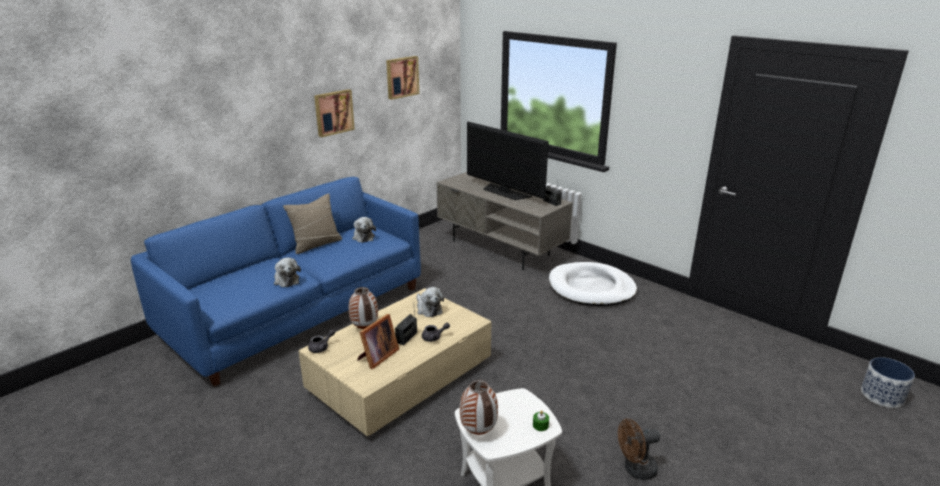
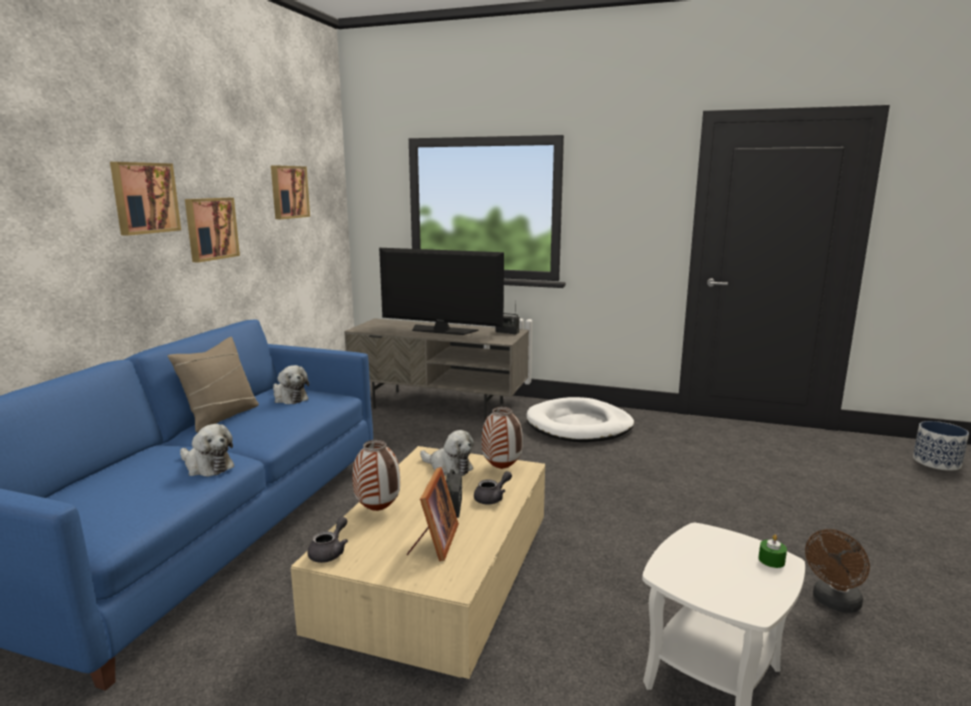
camera: 25 degrees left, 10 degrees down
(285, 99) = (144, 198): none -> picture
(477, 432) = (708, 594): vase -> vase (501, 469)

